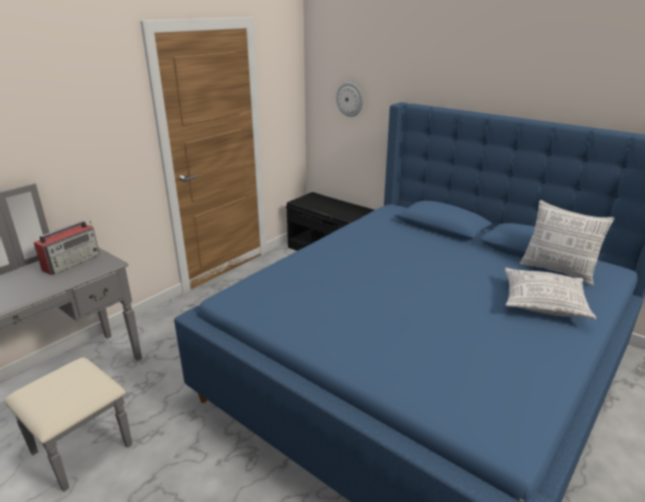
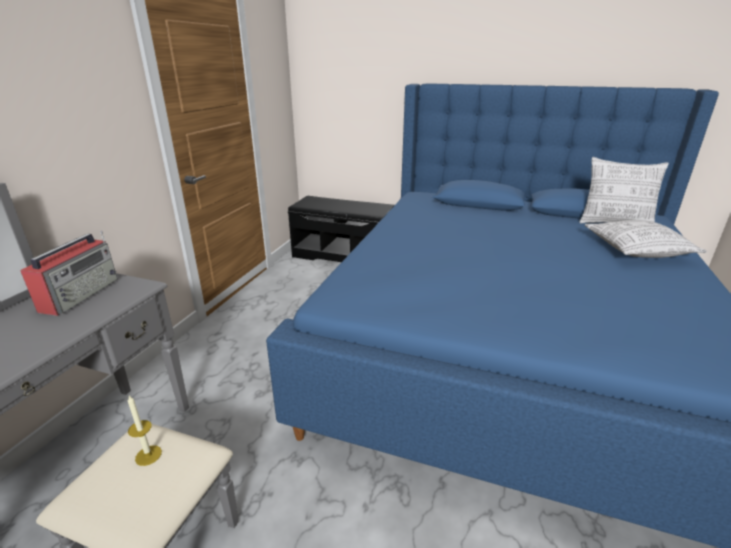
camera: 20 degrees left, 0 degrees up
(73, 379) = (148, 455): none -> candle
(350, 99) = (348, 88): wall clock -> none

